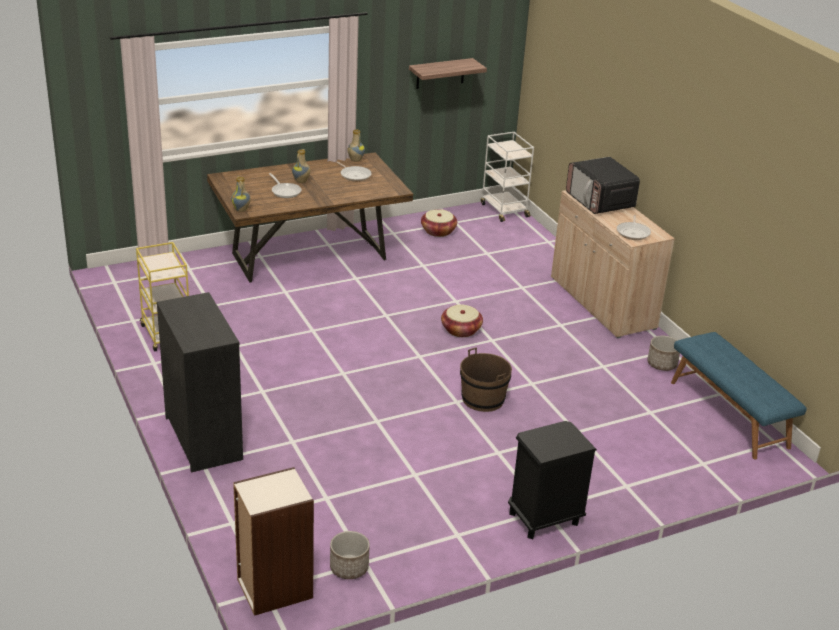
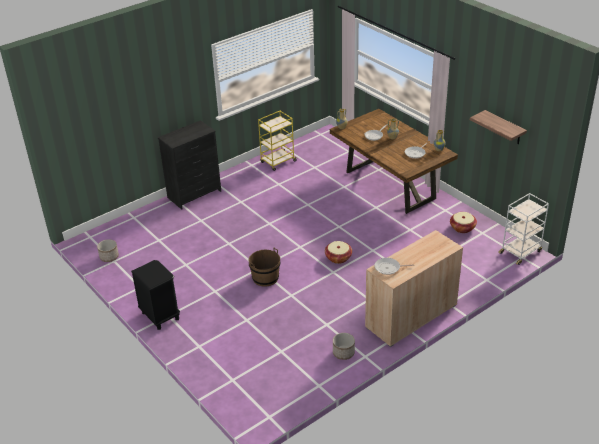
camera: 80 degrees right, 5 degrees up
(273, 589) = (91, 239): bookcase -> none
(600, 201) = (430, 248): microwave -> none
(729, 414) = (295, 391): blue bench -> none

